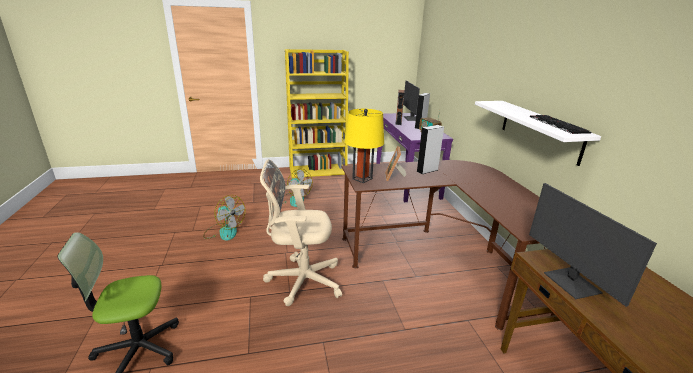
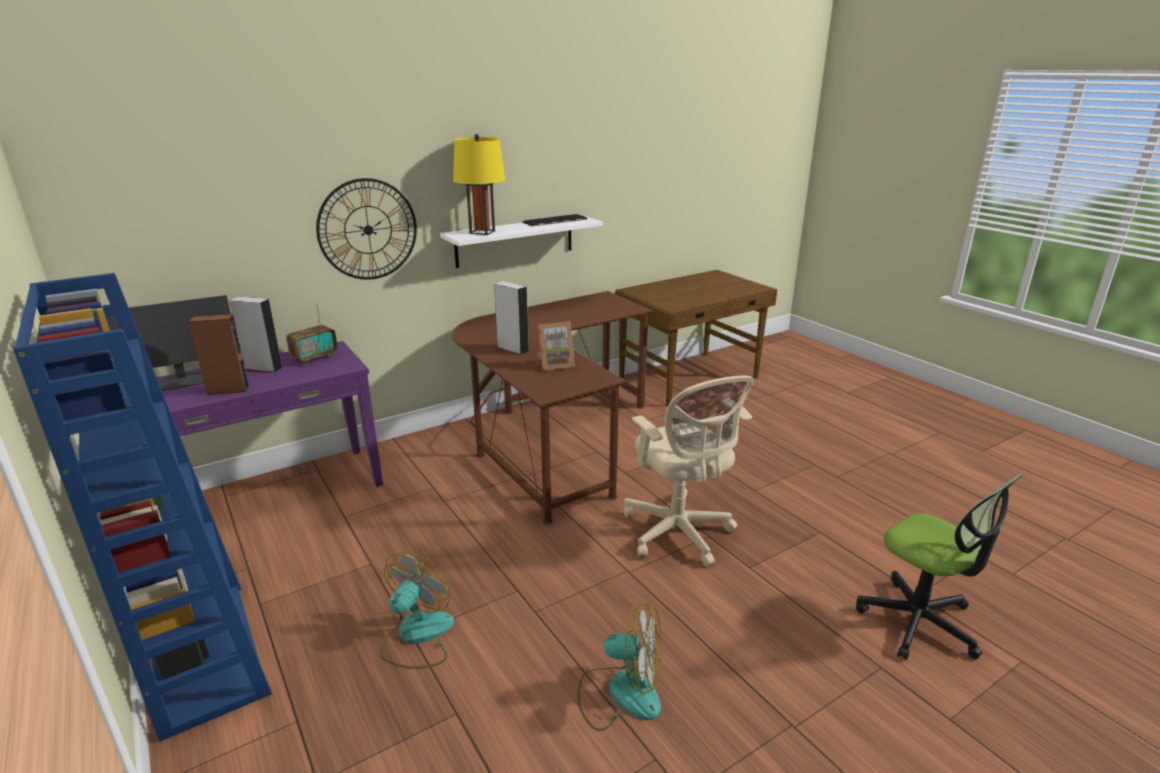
camera: 110 degrees left, 0 degrees up
(224, 231) = (620, 693): fan -> fan turned 90 degrees clockwise
(318, 171) = (202, 654): yellow bookcase -> blue bookcase
(362, 179) = (581, 382): yellow table lamp -> yellow table lamp (482, 232)
(477, 83) = (368, 230): none -> wall clock
(571, 283) = (694, 301): monitor -> none

